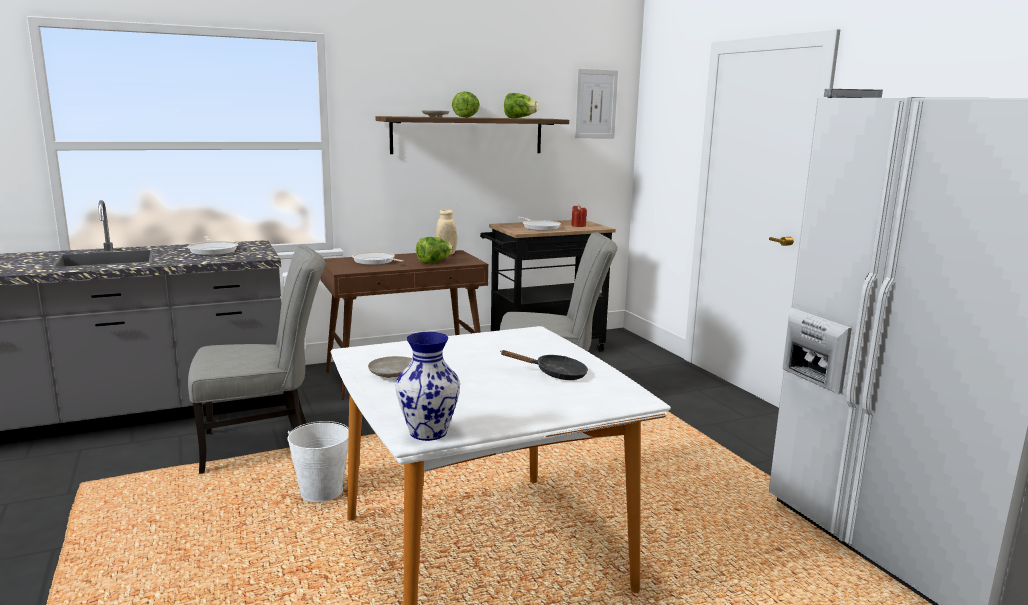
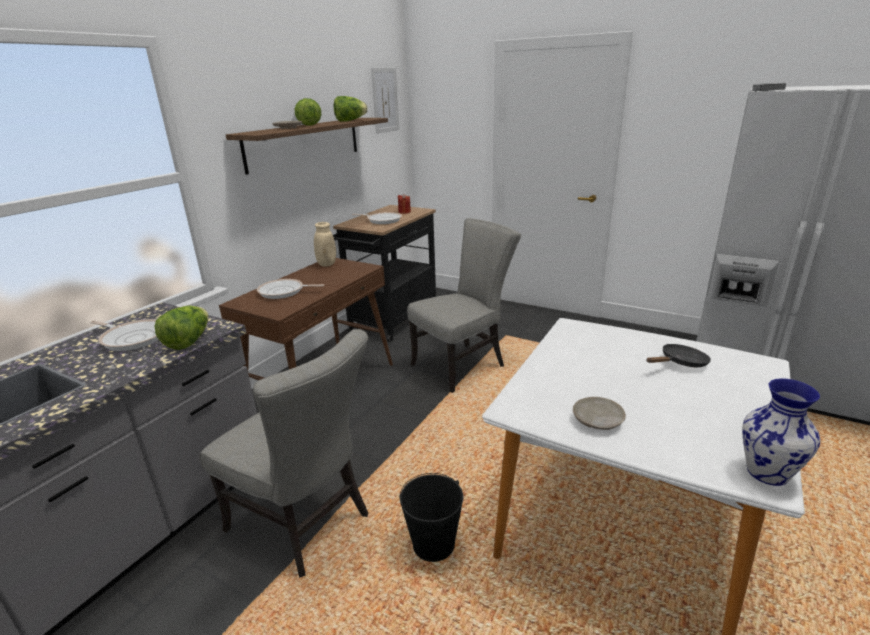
camera: 35 degrees left, 10 degrees up
(265, 445) = (306, 524): grey chair -> grey chair turned 90 degrees clockwise
(322, 493) = (434, 545): white bucket -> black bucket
(434, 262) = (338, 277): lettuce -> lettuce (188, 341)

